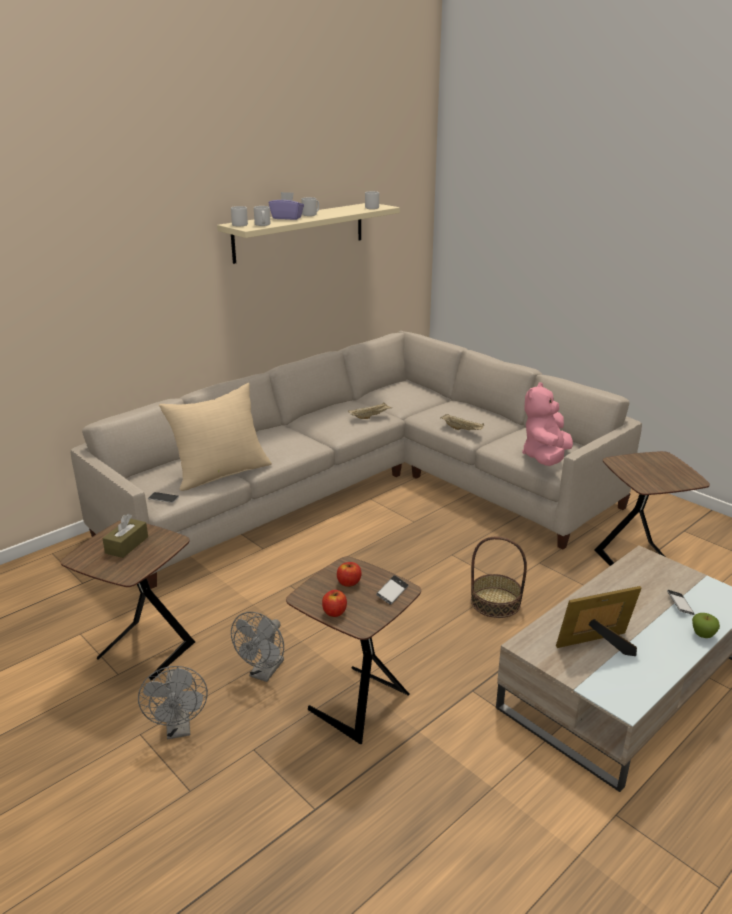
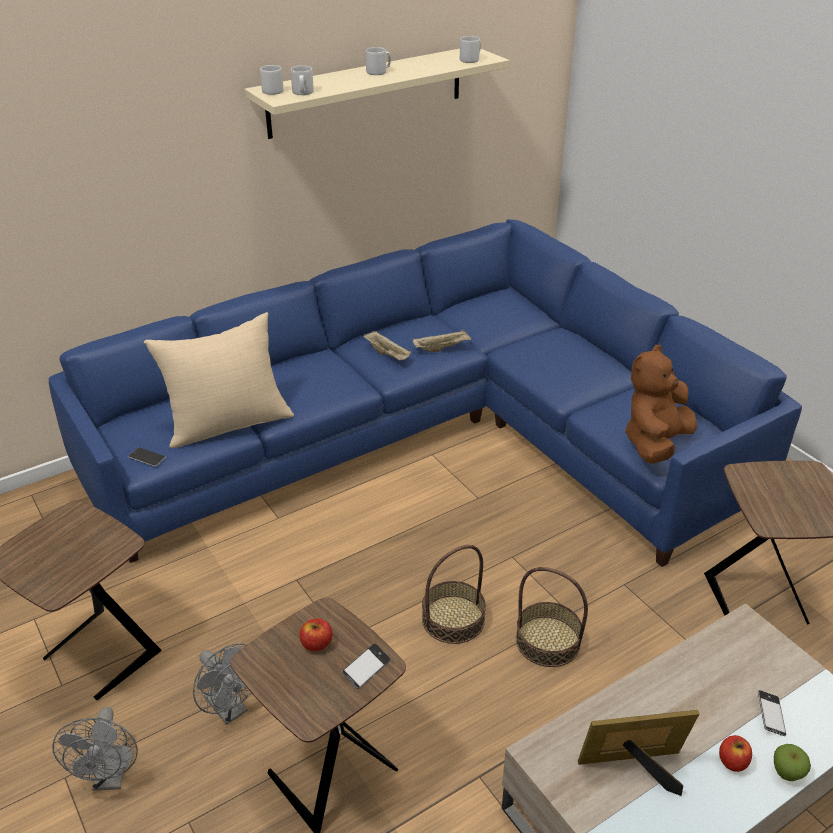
camera: 10 degrees right, 10 degrees up
(127, 545) = (67, 544): brown tissue box -> none
(264, 673) = (230, 709): grey fan -> grey fan turned 75 degrees counterclockwise
(287, 218) = (343, 78): purple tissue box -> none
(334, 612) = (283, 691): apple -> apple (732, 761)
(368, 487) = (434, 436): beige sofa -> blue sofa
(420, 597) = (453, 619): none -> basket
(462, 429) = (557, 382): beige tray -> beige tray (388, 354)
(545, 457) = (655, 443): pink plush toy -> brown plush toy

